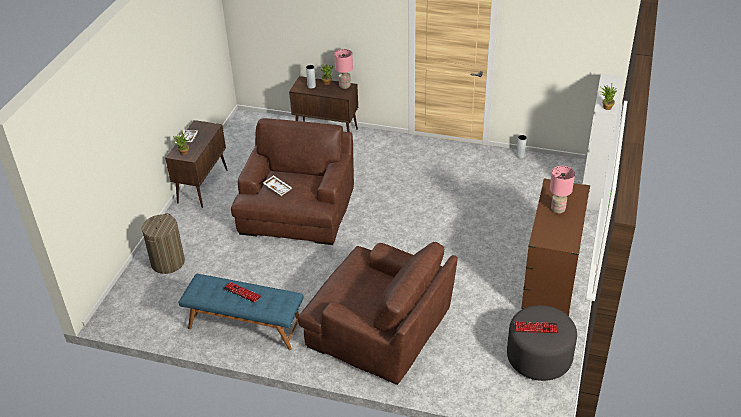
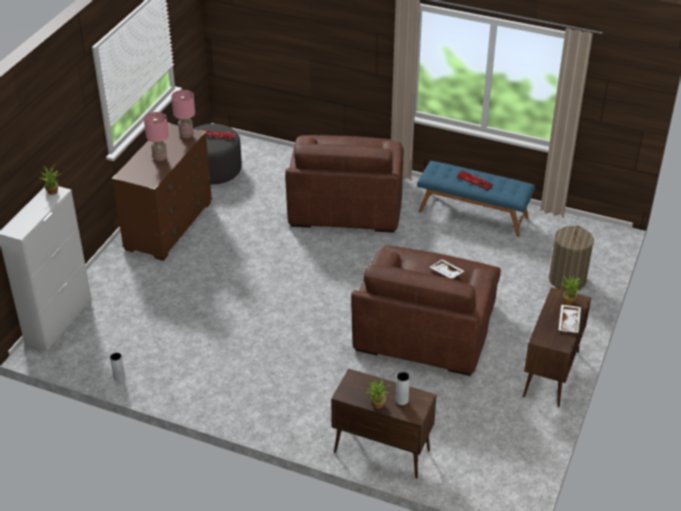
camera: 175 degrees left, 0 degrees up
(344, 86) = (351, 394): pink table lamp -> pink table lamp (186, 135)
(380, 329) = (346, 201): brown armchair -> brown armchair turned 120 degrees counterclockwise

